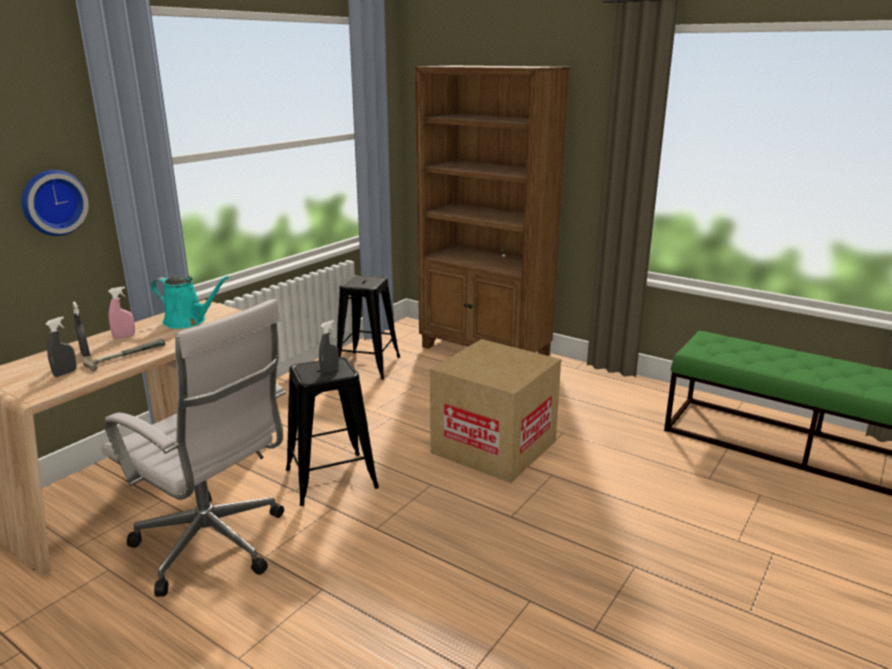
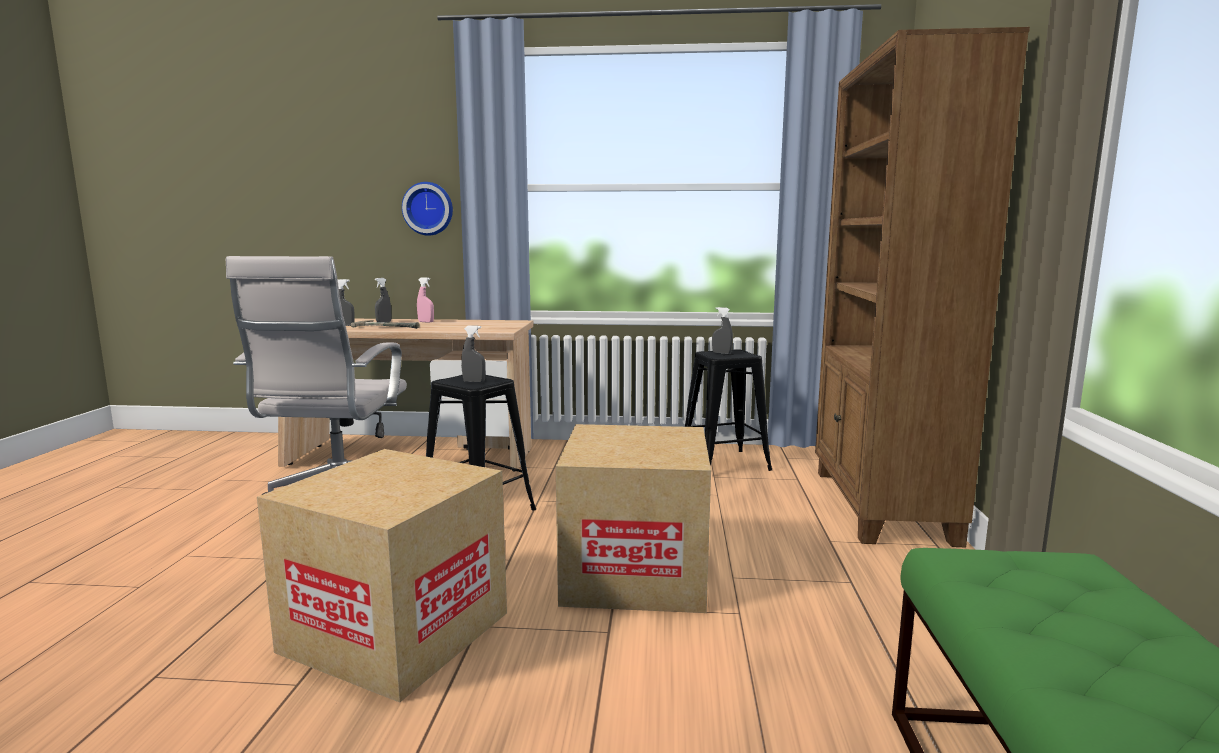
camera: 60 degrees right, 10 degrees down
(188, 321) = (475, 324): turquoise watering can -> none
(358, 282) = (721, 353): none -> grey spray bottle
(493, 550) = (396, 632): none -> cardboard box

